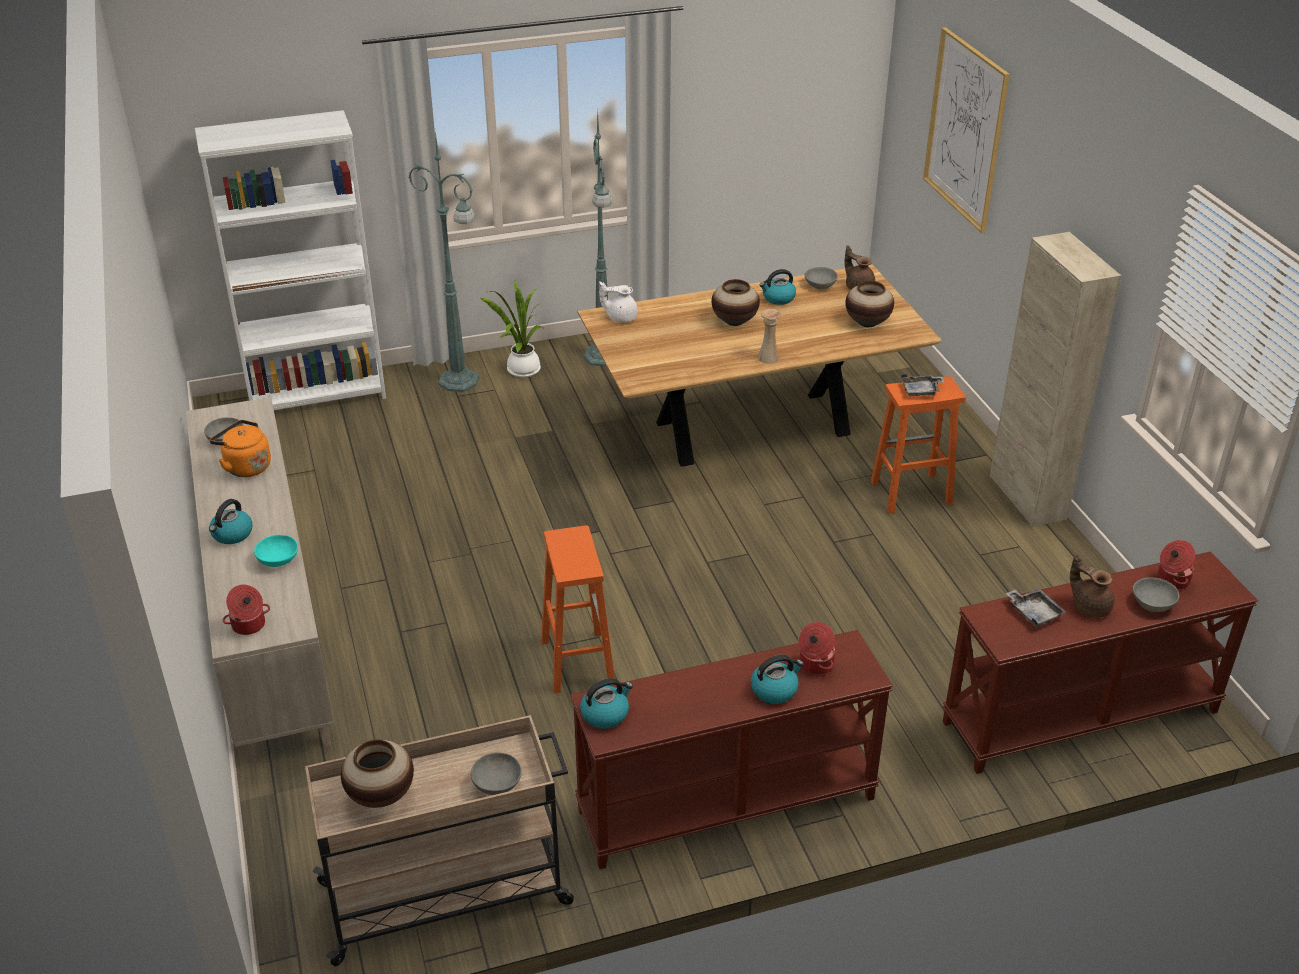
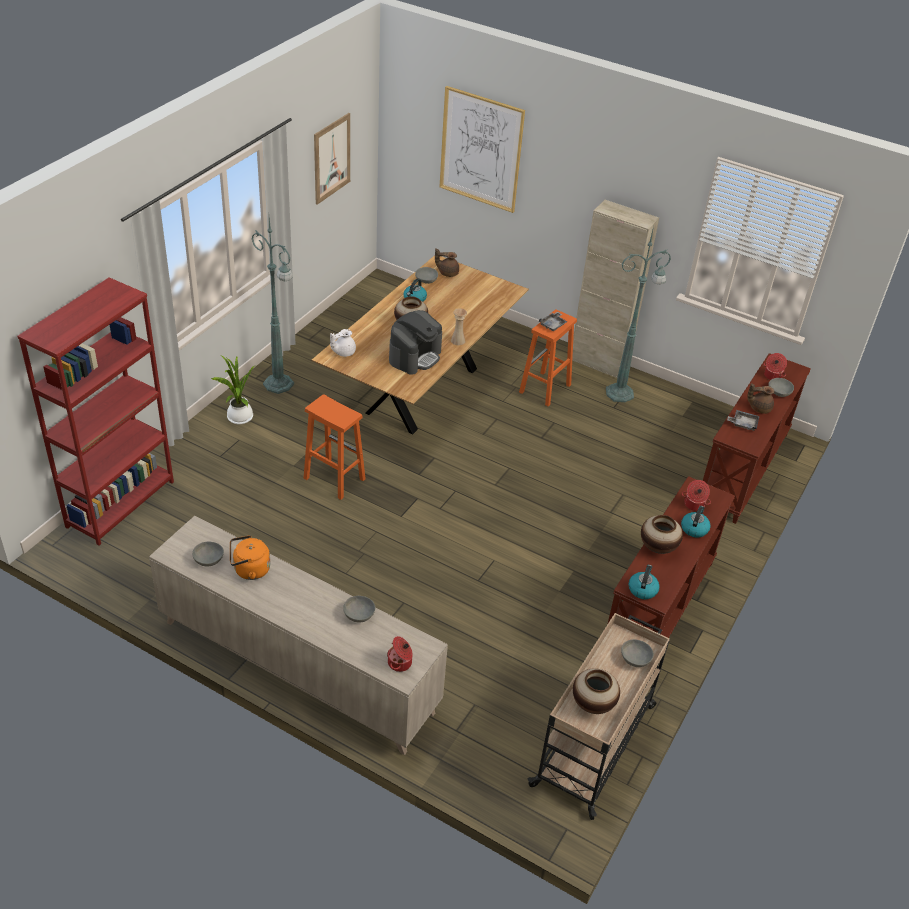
camera: 45 degrees left, 5 degrees up
(232, 534) = (307, 617): kettle -> none
(279, 560) = (359, 614): turquoise bowl -> grey bowl
(317, 395) = (121, 503): white bookcase -> red bookcase
(460, 381) = (209, 445): green floor lamp -> green floor lamp (621, 393)
(577, 660) = (500, 580): orange stool -> orange stool (333, 478)
(694, 352) = (415, 356): none -> coffee machine
(779, 95) = (332, 158): none -> picture
(867, 322) = (480, 294): vase -> vase (658, 547)

